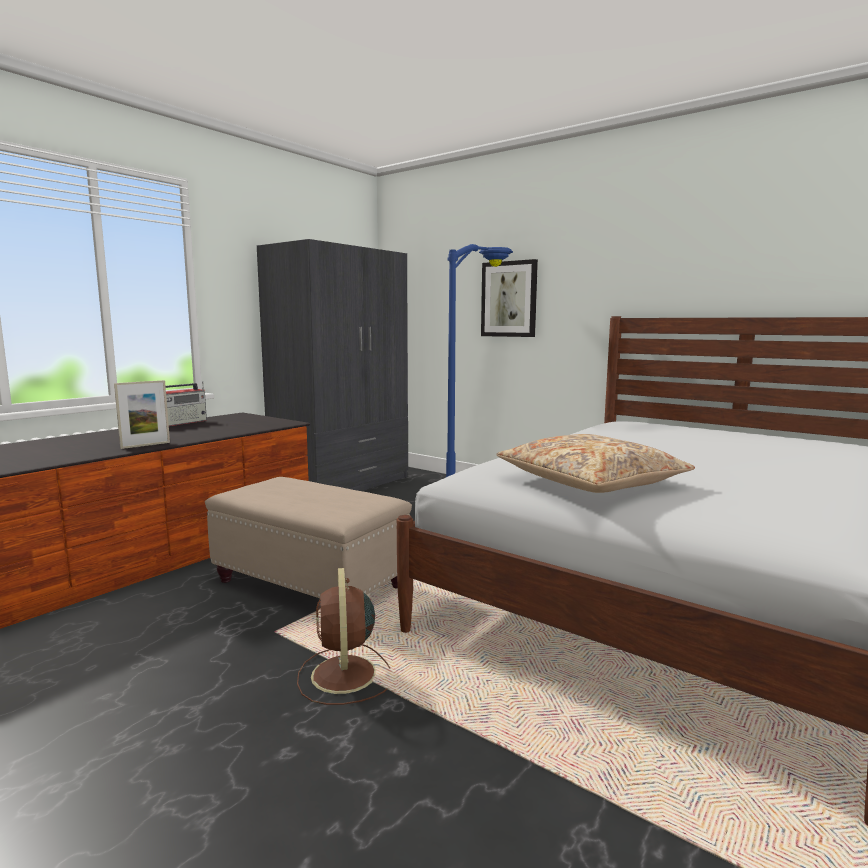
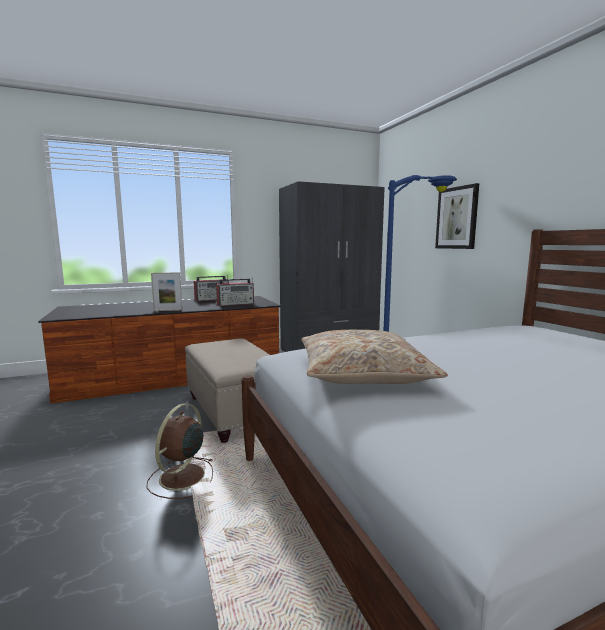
camera: 30 degrees right, 0 degrees up
(239, 426) = (236, 304): none -> radio

